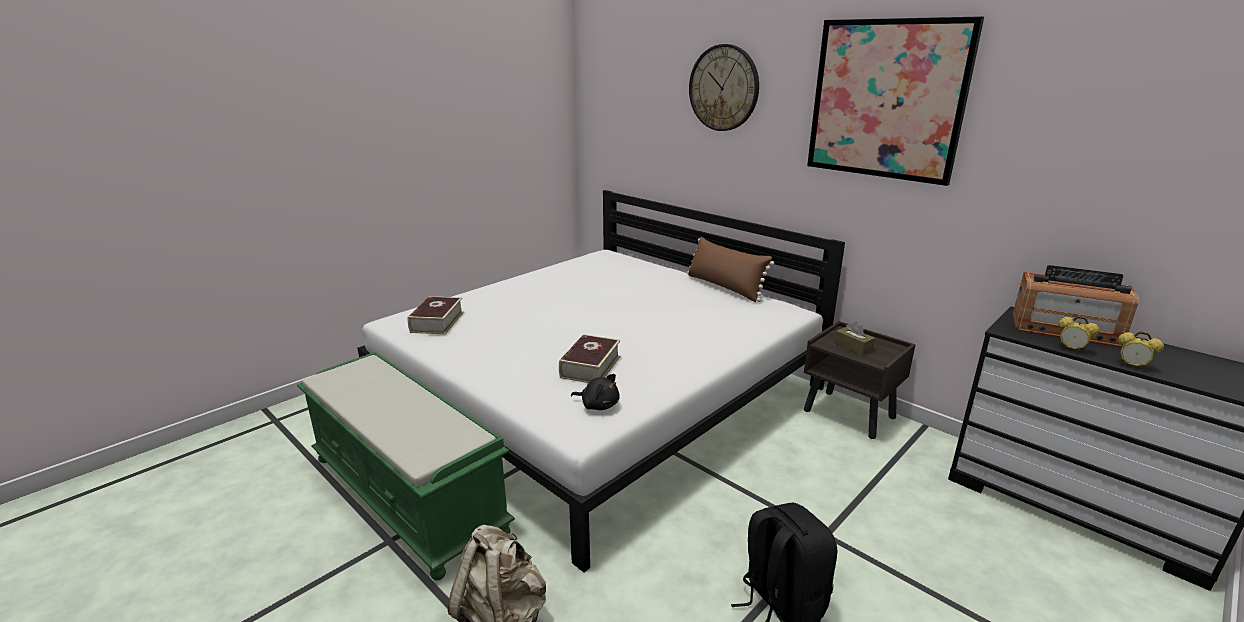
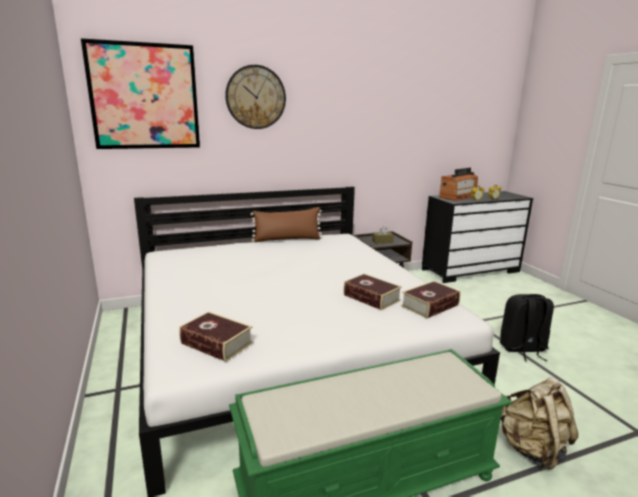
camera: 65 degrees left, 5 degrees down
(598, 405) = (430, 305): black plush toy -> book
(886, 100) = (365, 101): picture -> picture (144, 97)

